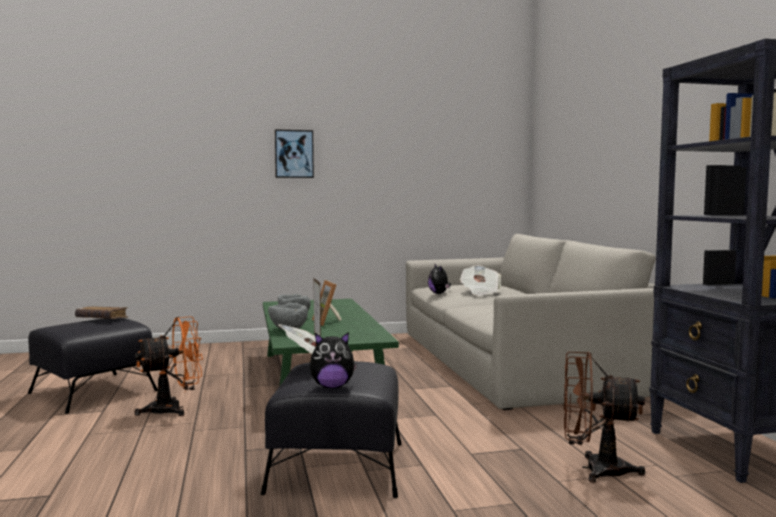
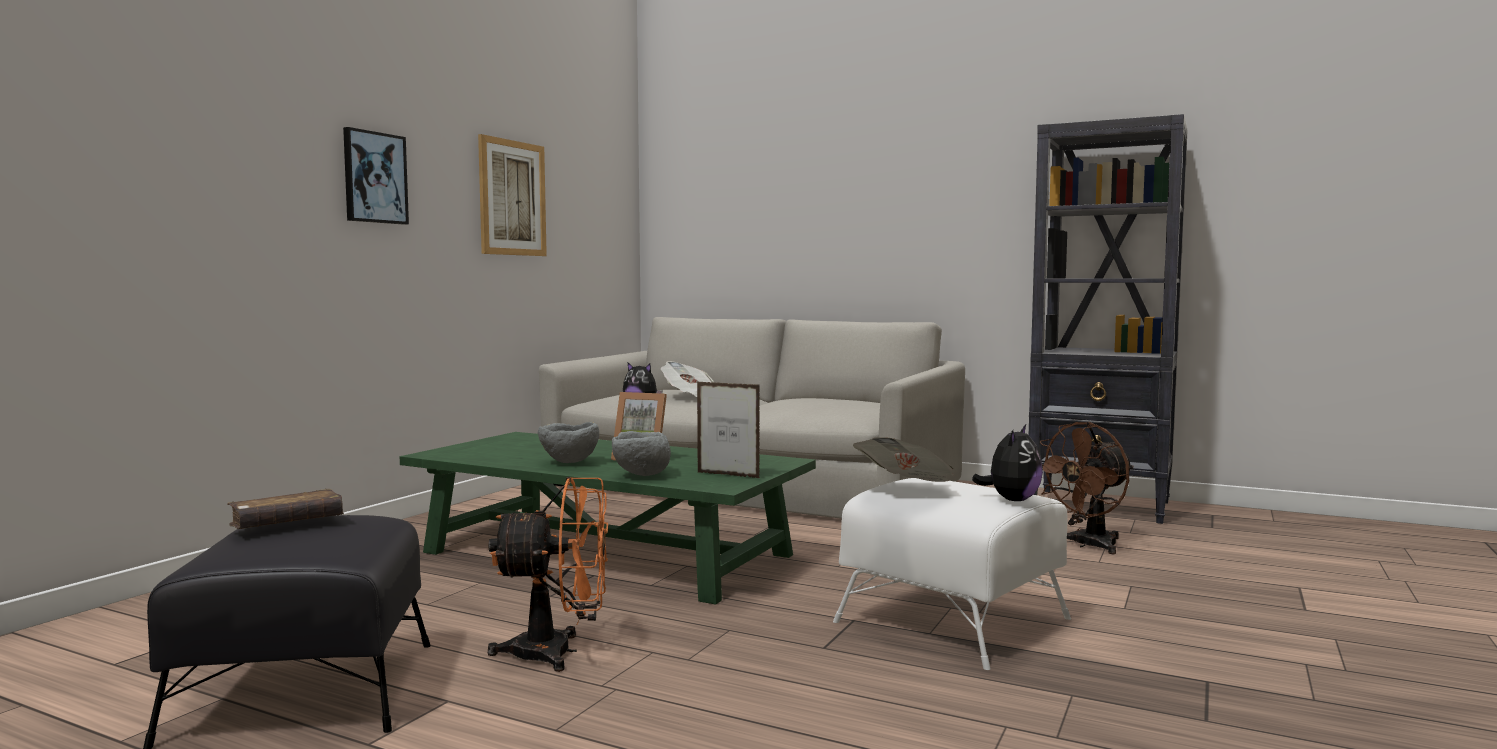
camera: 50 degrees left, 0 degrees up
(173, 409) = (558, 652): orange fan -> orange fan turned 75 degrees clockwise
(336, 467) = (953, 621): black ottoman -> white ottoman
(399, 157) = (512, 198): none -> picture

